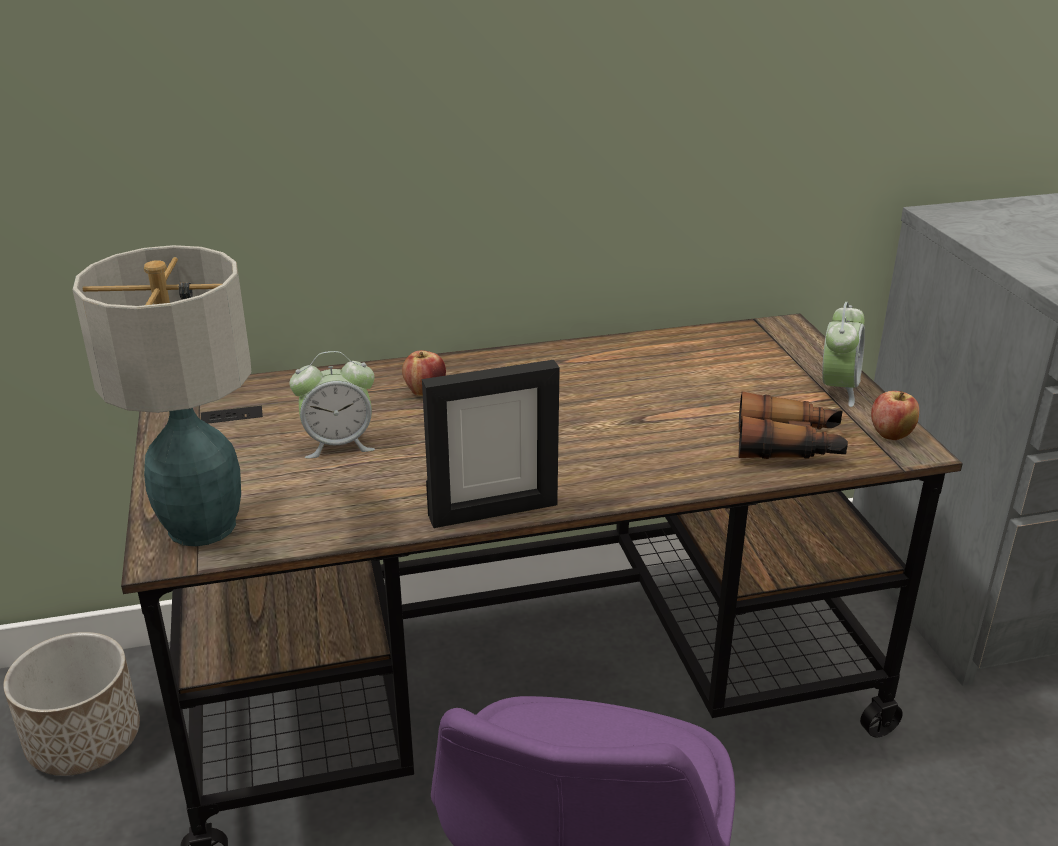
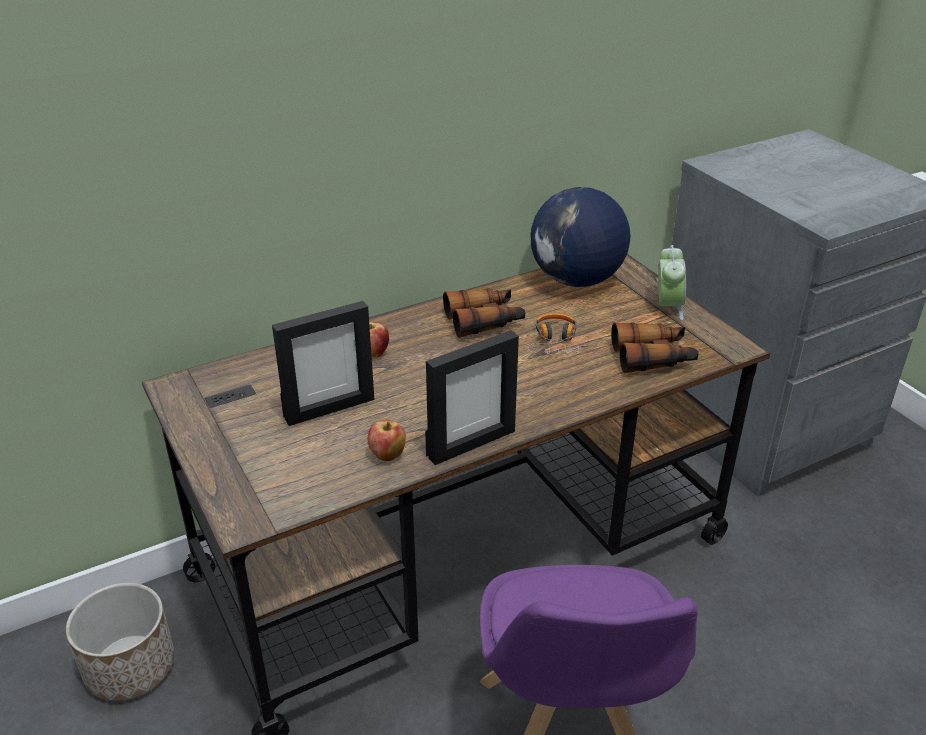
camera: 15 degrees left, 5 degrees up
(204, 525) = (260, 493): table lamp -> none
(338, 444) = (329, 408): alarm clock -> picture frame
(583, 374) = (484, 321): none -> binoculars
(664, 410) = (555, 342): none -> headphones
(726, 344) = (576, 280): none -> globe
(890, 435) = (716, 338): apple -> apple (387, 455)

